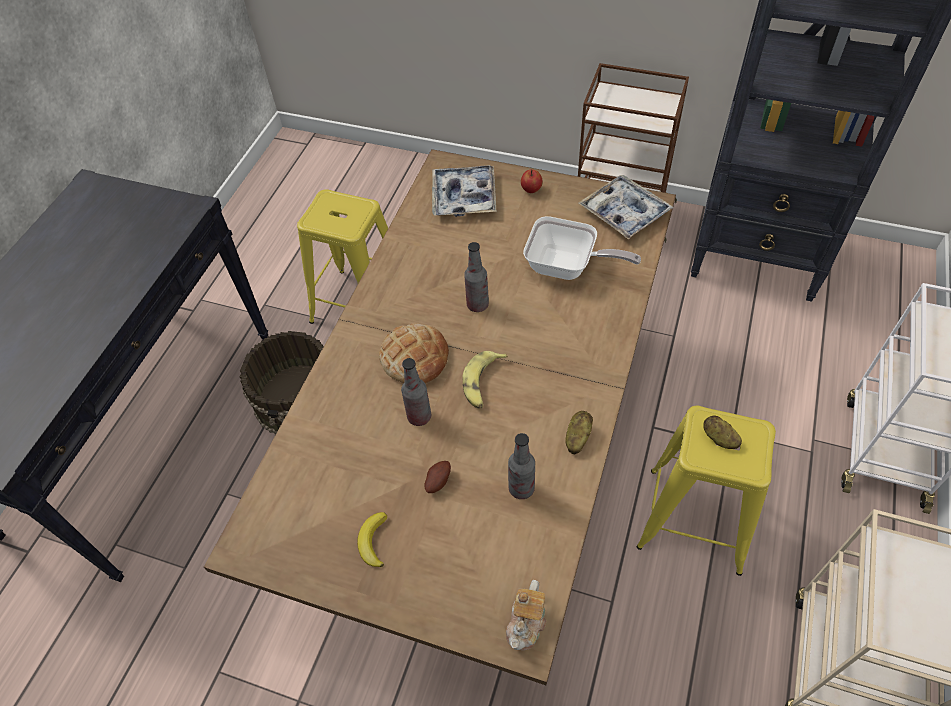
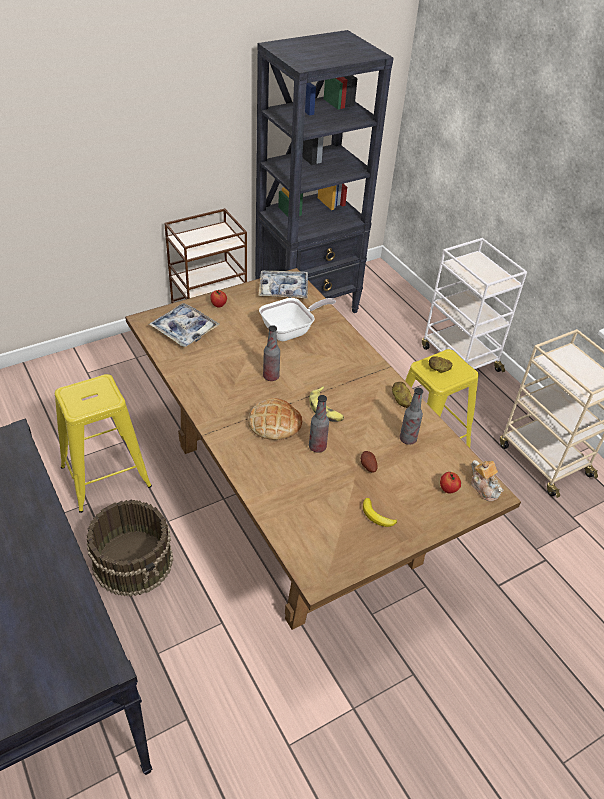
camera: 55 degrees left, 10 degrees down
(483, 585) = (448, 489): none -> apple

